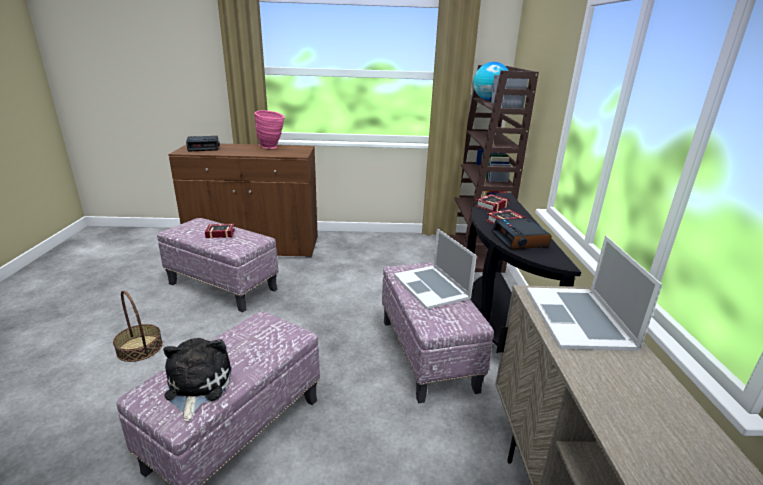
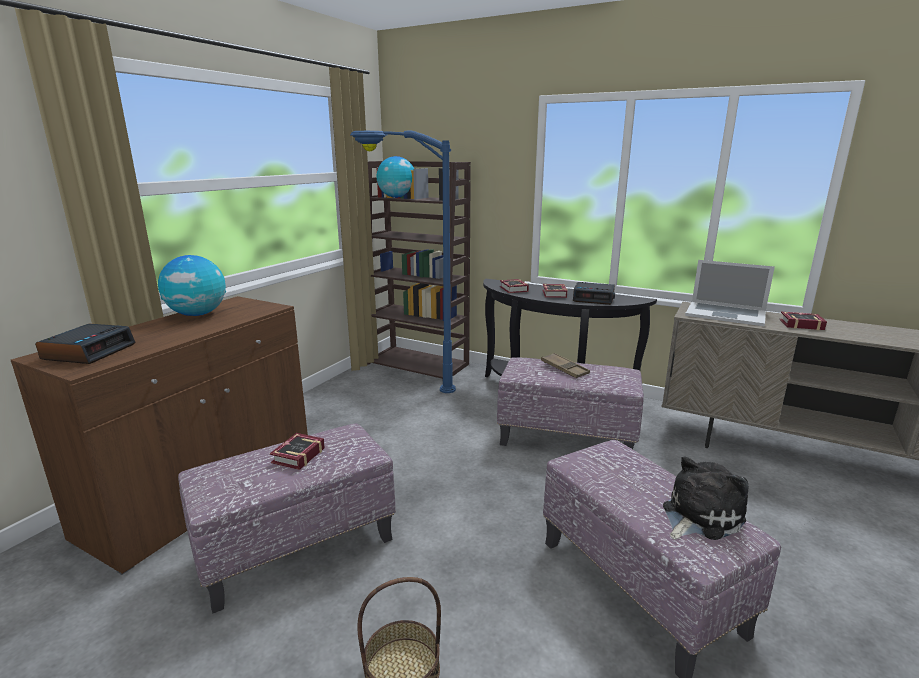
camera: 60 degrees left, 5 degrees down
(197, 387) = (698, 516): plush toy -> plush toy turned 120 degrees clockwise
(272, 147) = (197, 314): pink vase -> globe
(430, 256) = (400, 384): none -> blue floor lamp
(431, 286) = (564, 369): laptop -> brown tray
(619, 383) = (799, 324): none -> book

